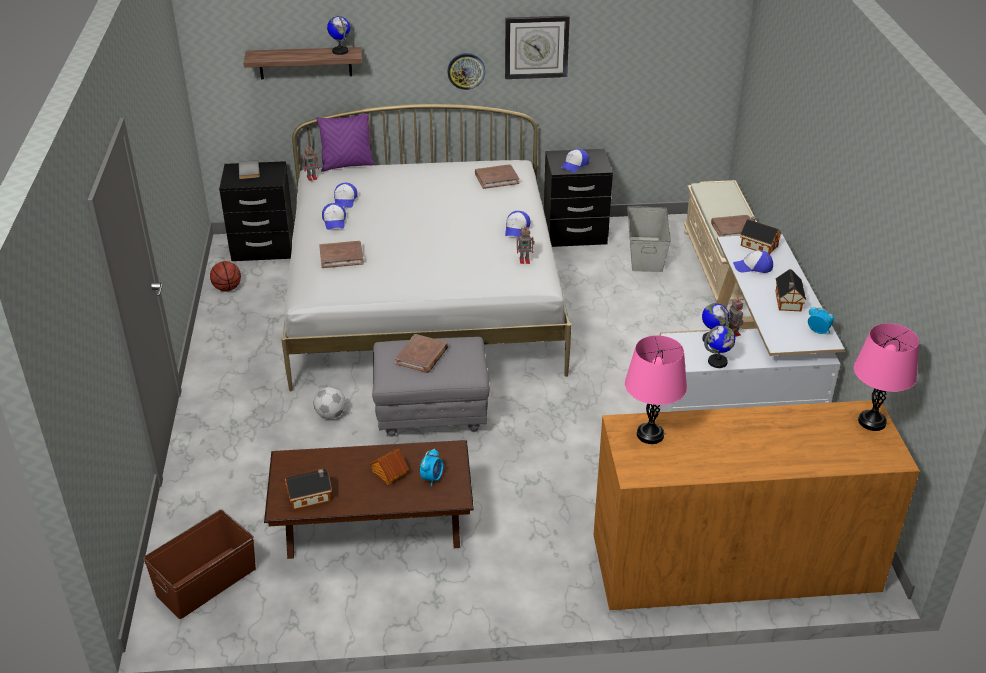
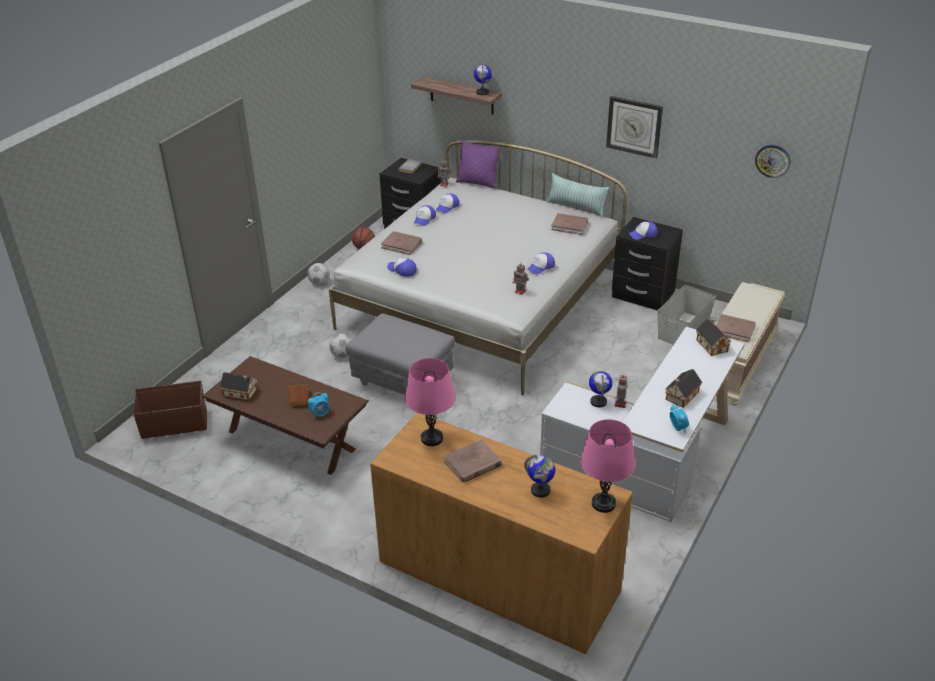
camera: 35 degrees right, 0 degrees up
(214, 346) = (319, 283): none -> football
(422, 356) = (397, 333): brown book -> brown book (472, 463)
(466, 71) = (577, 132): wall clock -> wall clock (772, 160)
(479, 159) = (576, 207): none -> pillow
(717, 362) = (583, 419): globe -> globe (540, 490)
(753, 267) = (686, 360): cap -> cap (402, 270)

